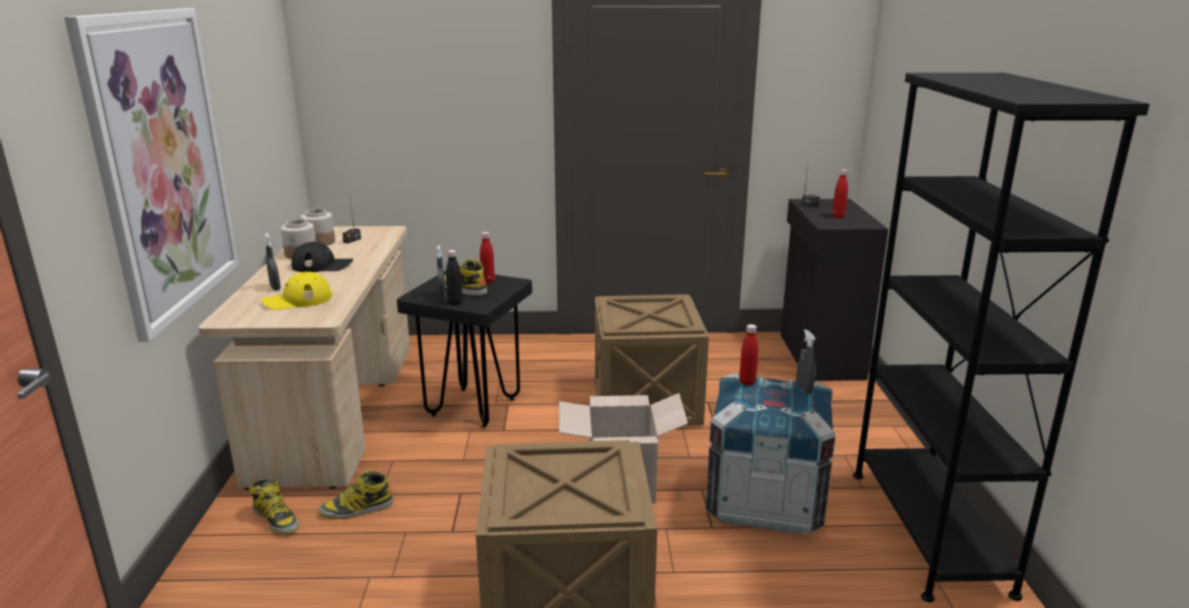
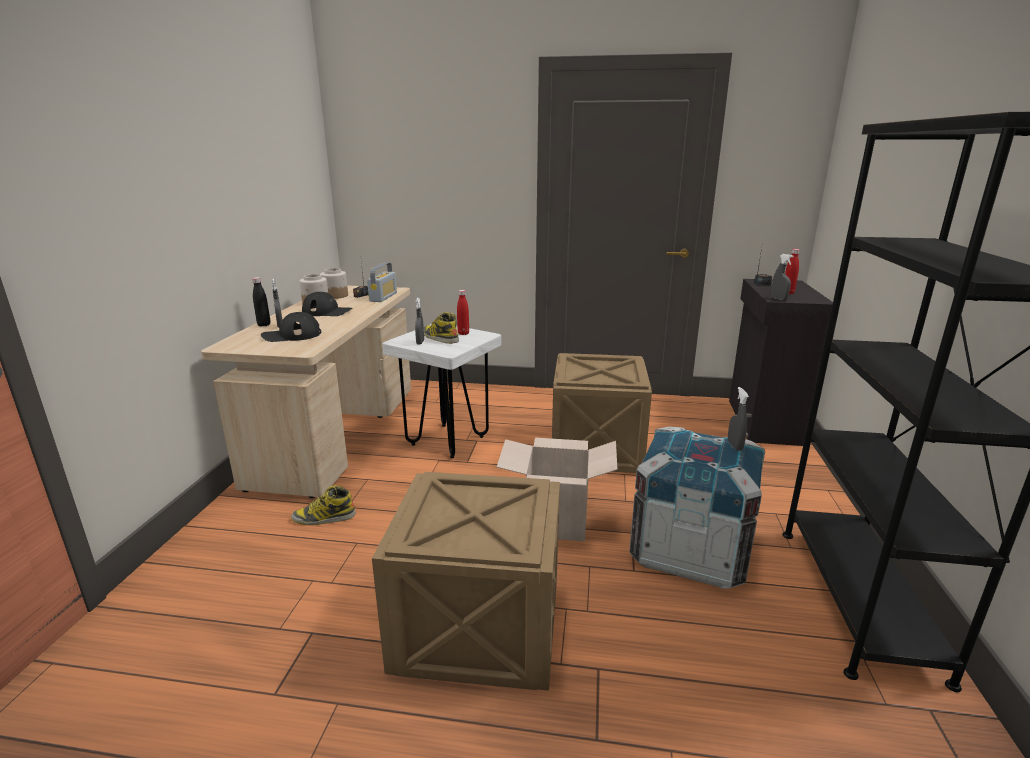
camera: 10 degrees right, 0 degrees up
(161, 165) = (171, 208): picture -> none
(276, 519) = (257, 519): boot -> none
(297, 300) = (291, 335): yellow cap -> black cap
(380, 241) = (383, 297): none -> radio
(455, 303) = (428, 348): black bottle -> black bottle (264, 325)
(473, 407) = (447, 441): black stool -> white stool
(747, 382) = (679, 435): red bottle -> none
(830, 225) = (778, 299): none -> grey spray bottle

